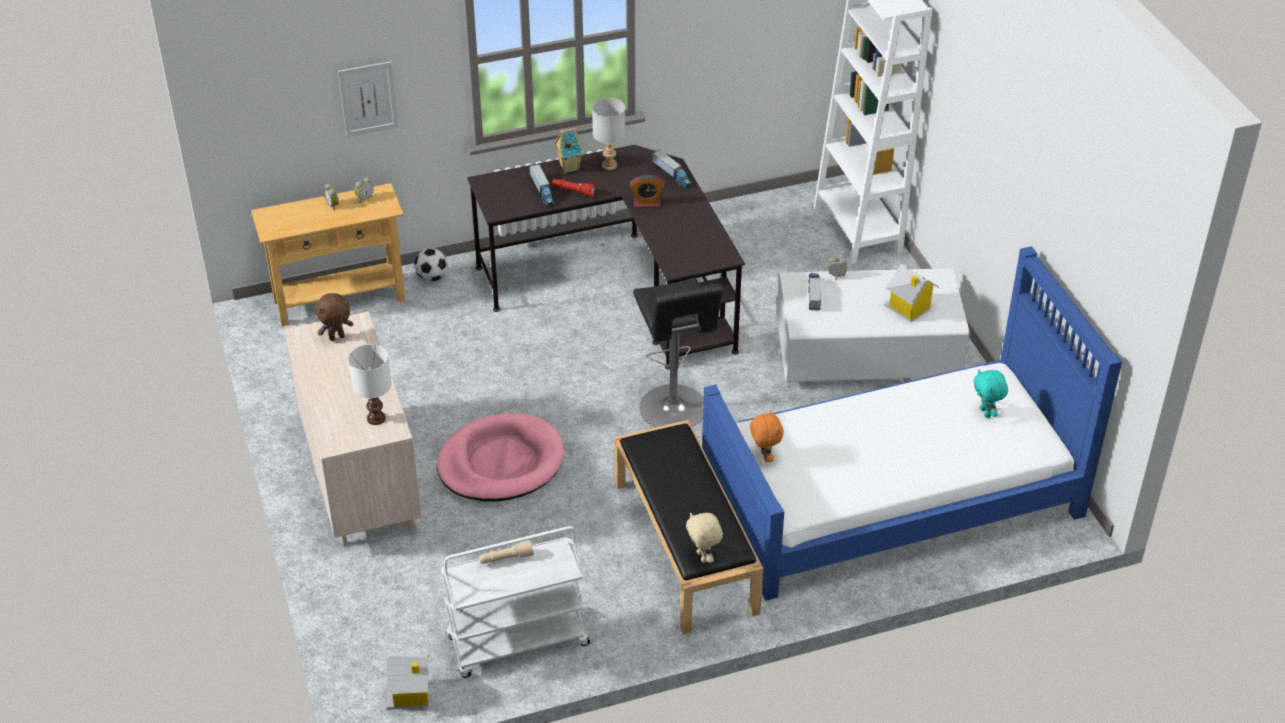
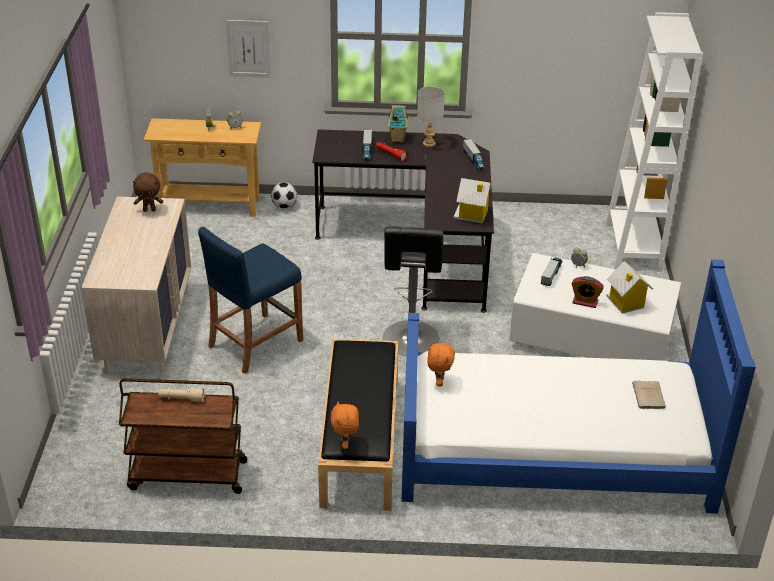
camera: 20 degrees right, 5 degrees down
(377, 418) = (140, 270): white table lamp -> none
(410, 694) = (84, 490): toy house -> toy house (472, 215)
(500, 462) = (255, 343): pink dog bed -> blue stool
(517, 642) = (187, 476): white cart -> brown cart
(647, 203) = (442, 174): alarm clock -> alarm clock (585, 302)
(703, 557) = (345, 444): beige plush toy -> orange plush toy
(986, 413) = (648, 397): turquoise plush toy -> beige book

